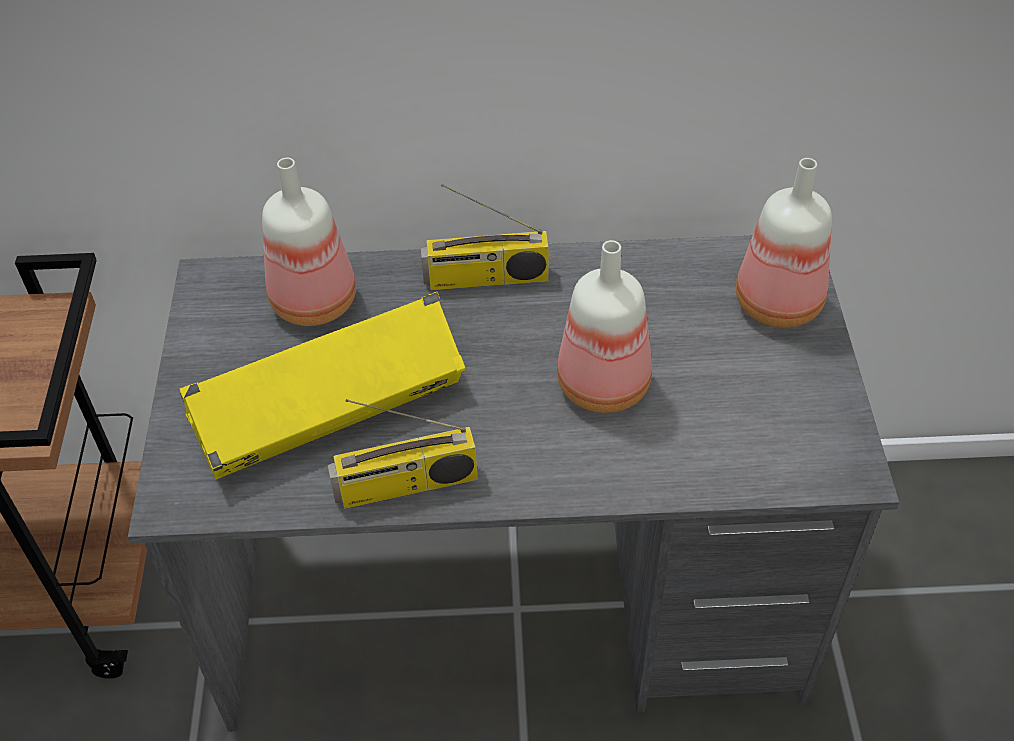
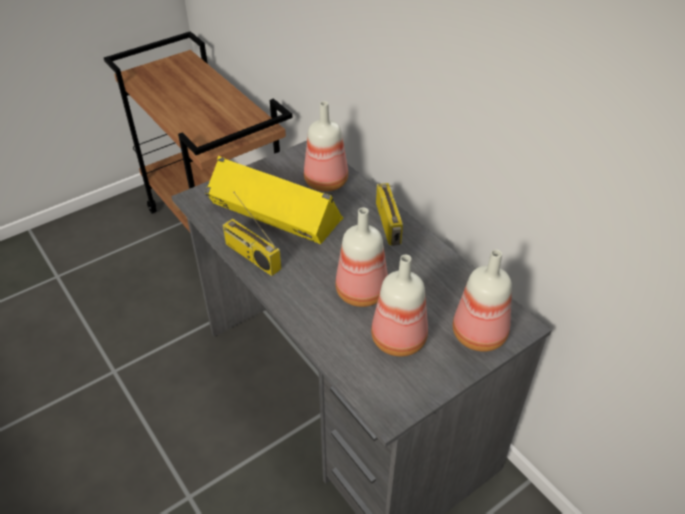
camera: 55 degrees right, 5 degrees down
(485, 279) = (389, 224): radio -> radio turned 150 degrees counterclockwise
(723, 390) = (398, 337): none -> bottle

